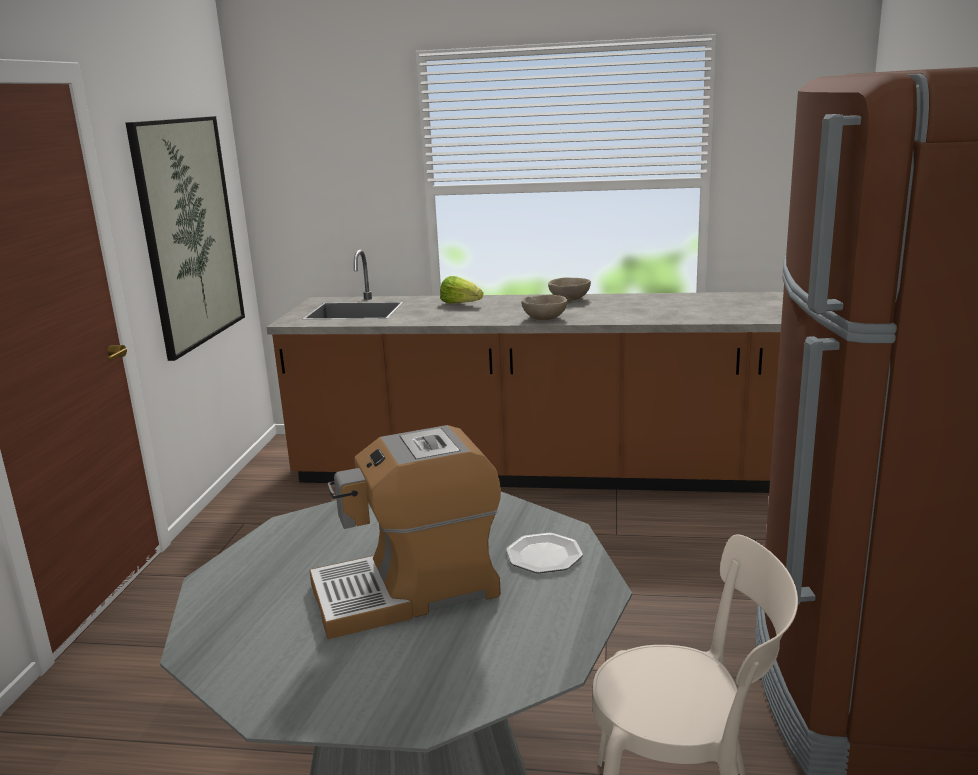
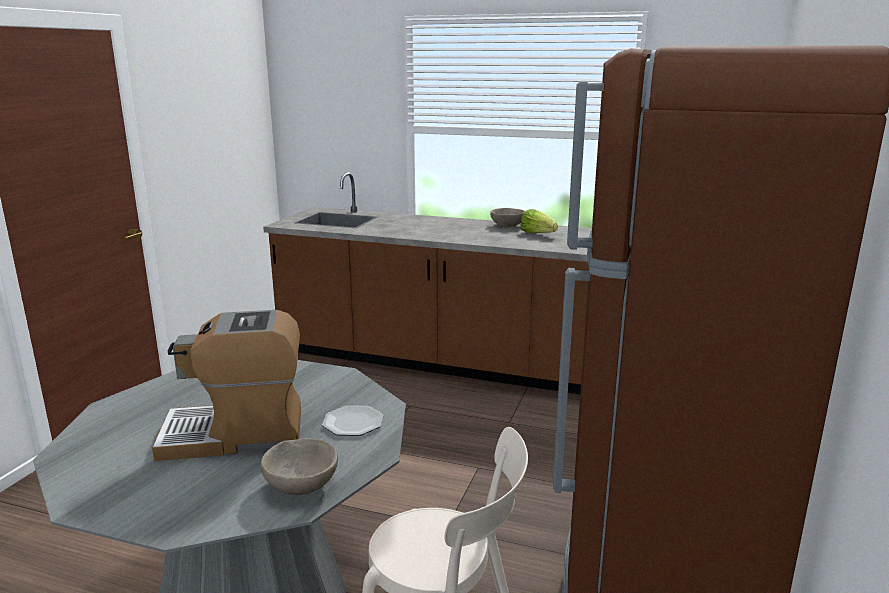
camera: 10 degrees right, 0 degrees up
(189, 232) = (215, 149): picture -> none
(460, 304) = (420, 222): lettuce -> lettuce (537, 234)
(545, 319) = (475, 239): beige bowl -> beige bowl (302, 486)

